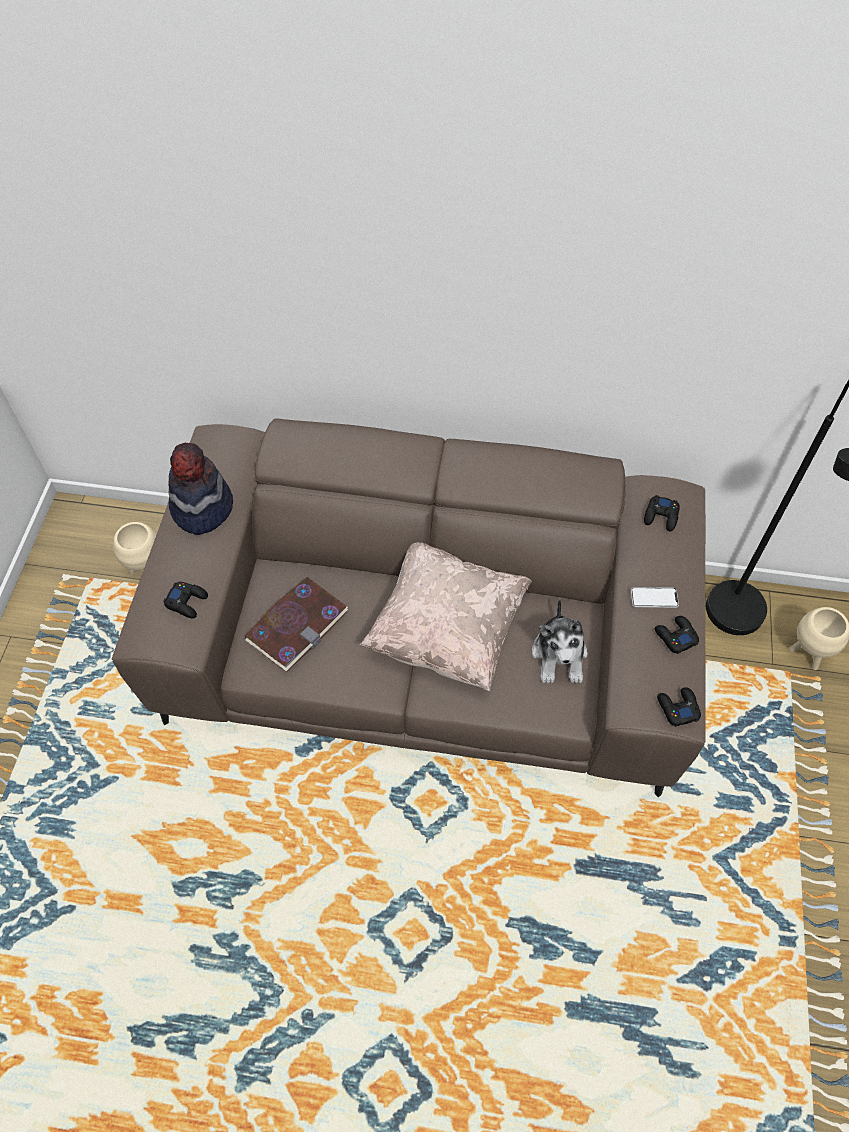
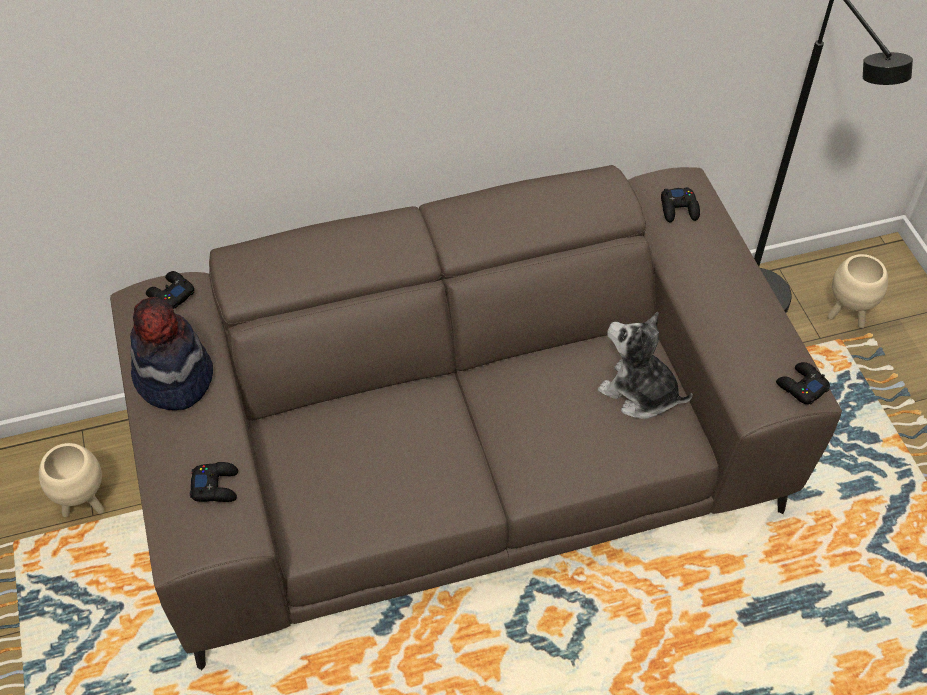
camera: 25 degrees left, 5 degrees down
(297, 625) = (339, 473): book -> none
(447, 630) = (508, 414): beige pillow -> none
(559, 655) = (639, 393): plush toy -> plush toy turned 150 degrees clockwise
(654, 598) = (718, 290): phone -> none
(675, 636) = (759, 319): black game controller -> black game controller (170, 294)

